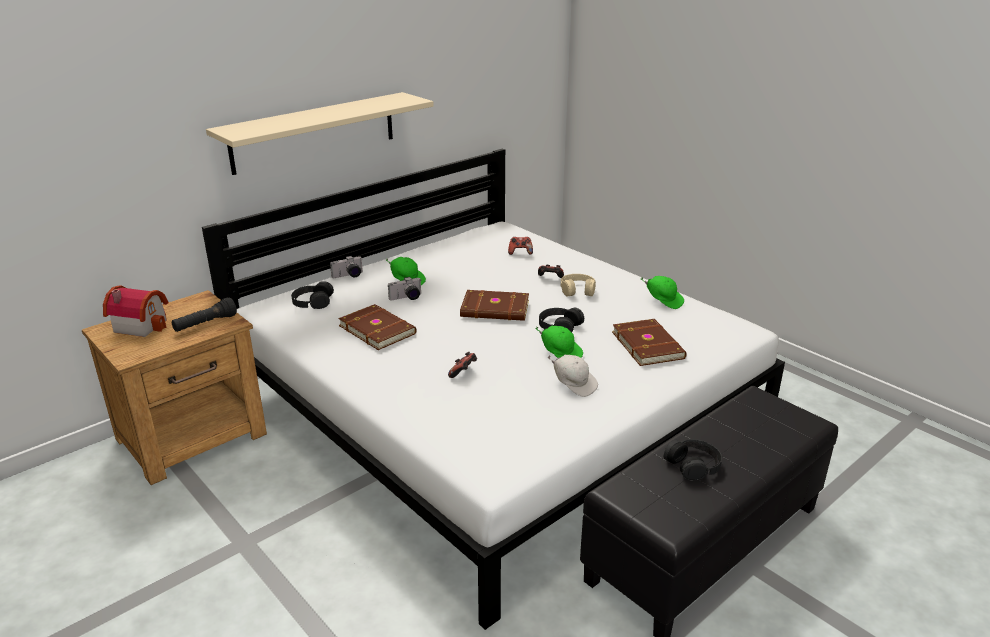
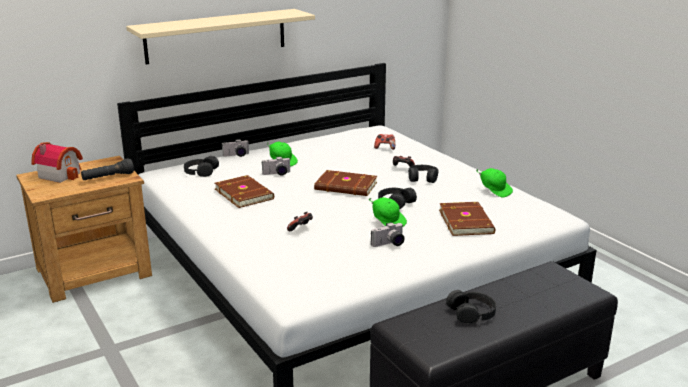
camera: 10 degrees right, 5 degrees down
(574, 384) = (389, 244): white cap -> camera
(577, 290) = (422, 178): beige headphones -> black headphones

